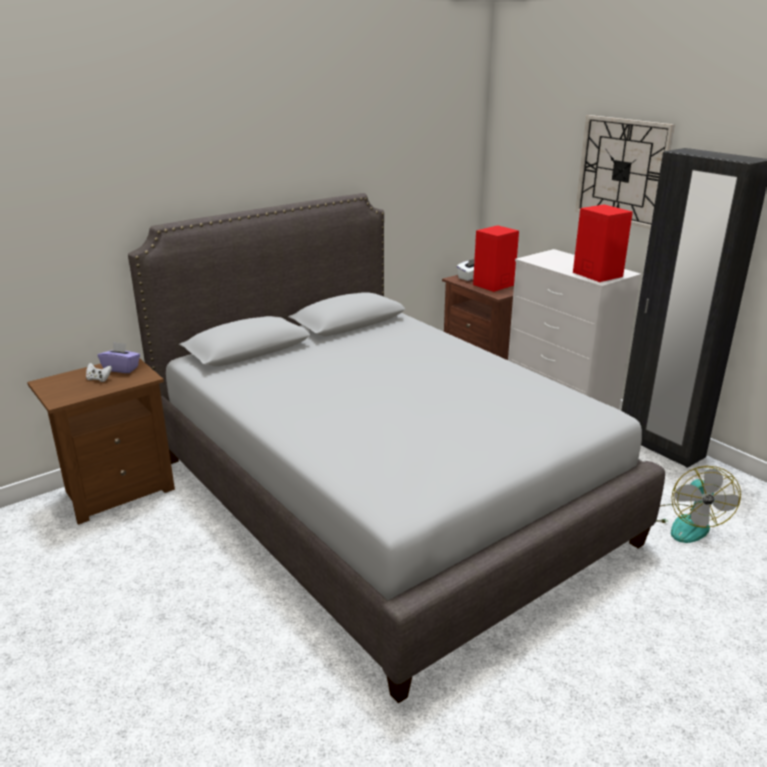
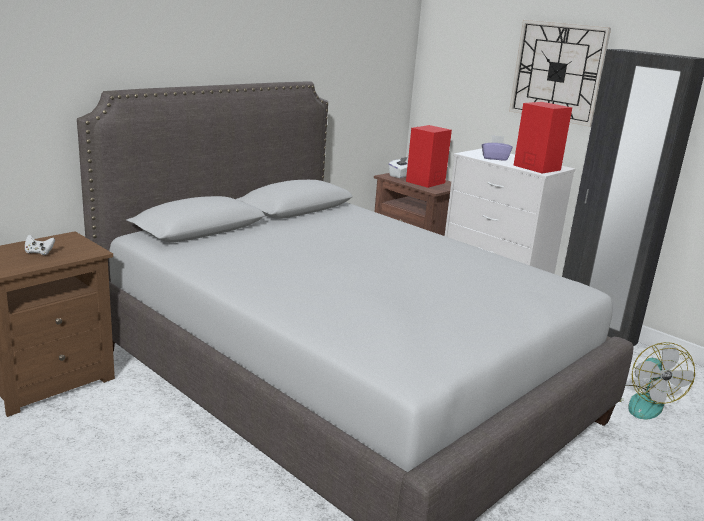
camera: 10 degrees left, 5 degrees down
(121, 369) = (63, 243): purple tissue box -> purple tissue box (494, 158)

